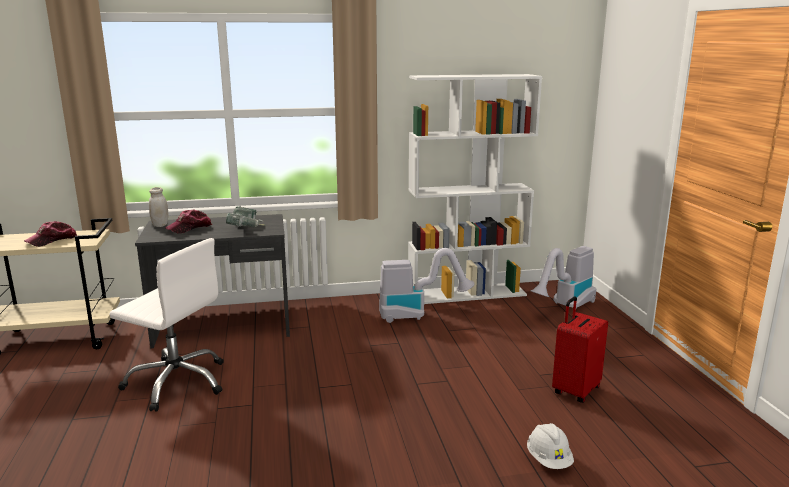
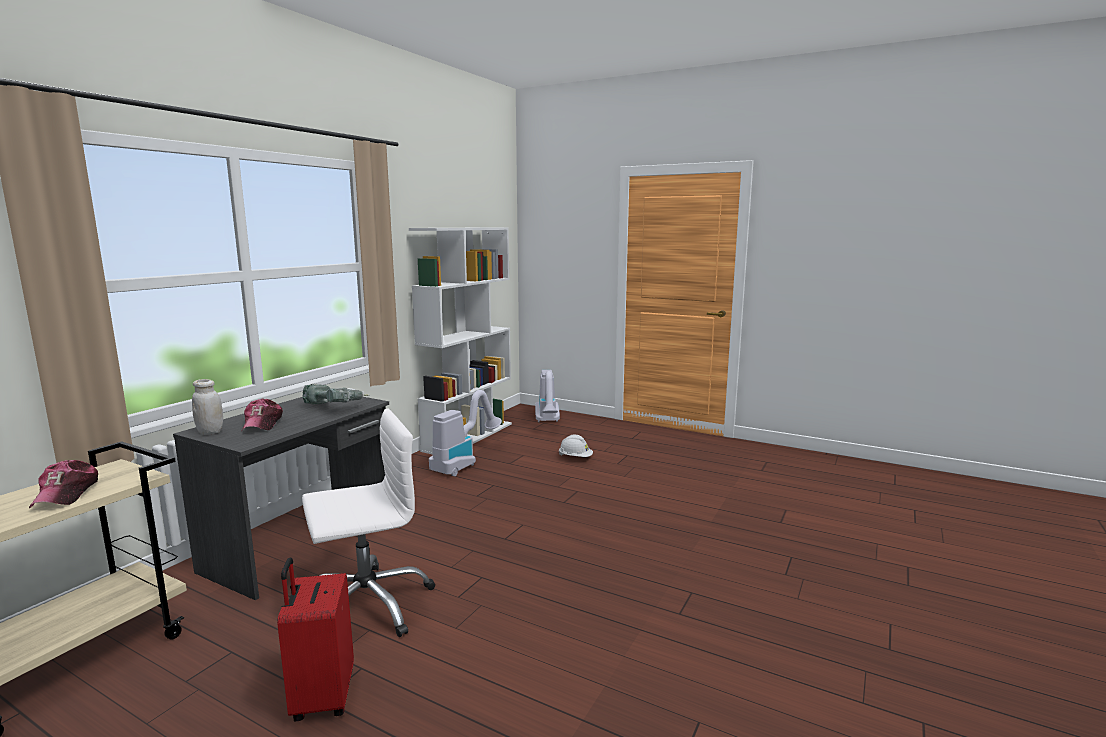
camera: 50 degrees left, 5 degrees down
(548, 460) = (712, 500): white hard hat -> white hard hat (575, 458)
(575, 390) = (650, 463): red suitcase -> red suitcase (322, 697)

